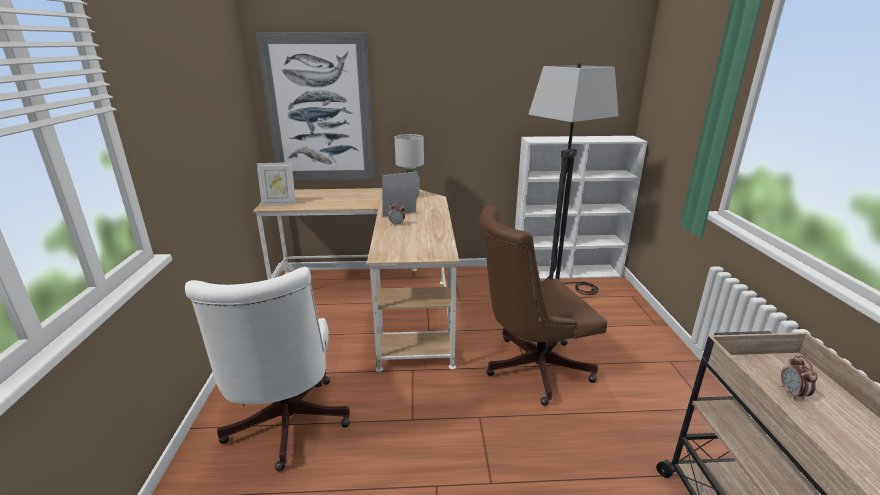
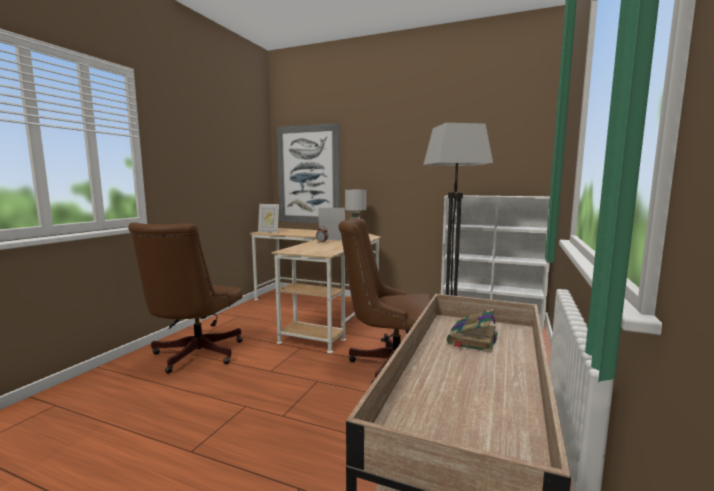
camera: 25 degrees right, 15 degrees down
(286, 427) = (194, 356): white office chair -> brown office chair
(792, 394) = (472, 339): alarm clock -> book

